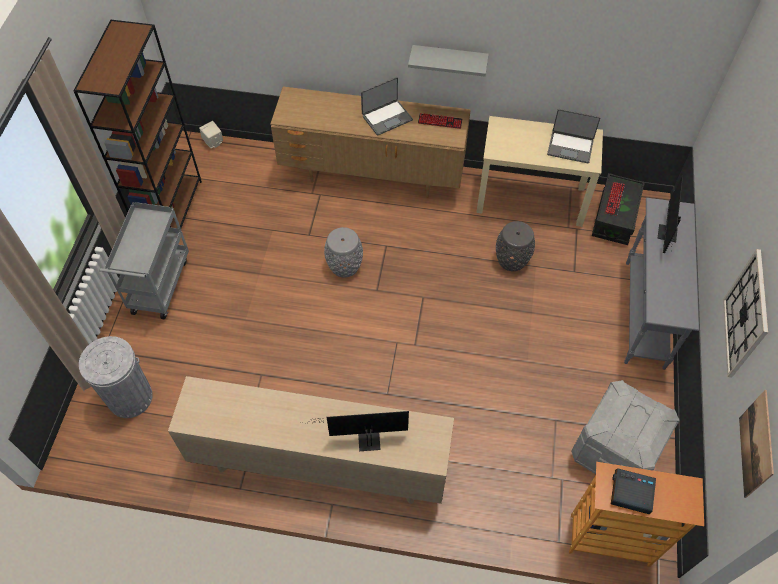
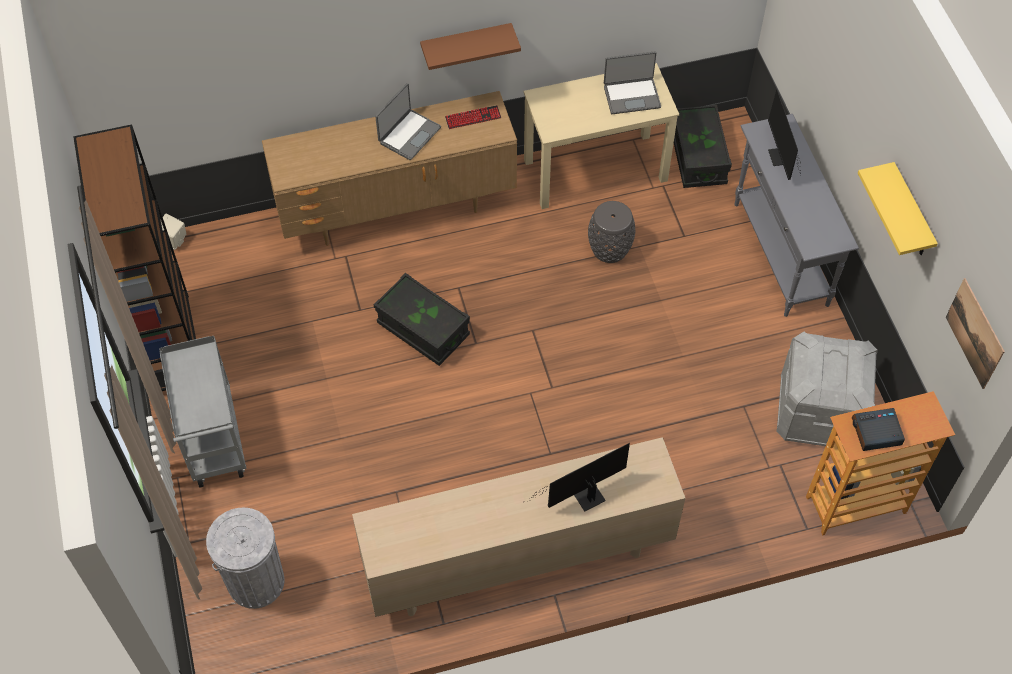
camera: 25 degrees left, 0 degrees up
(345, 266) = (423, 329): grey stool -> black storage box
(449, 60) = (466, 44): grey shelf -> brown shelf
(614, 199) = (693, 136): keyboard -> none
(746, 314) = (911, 213): wall clock -> yellow shelf

